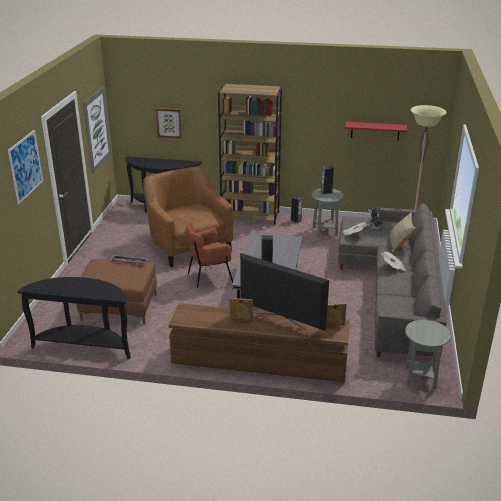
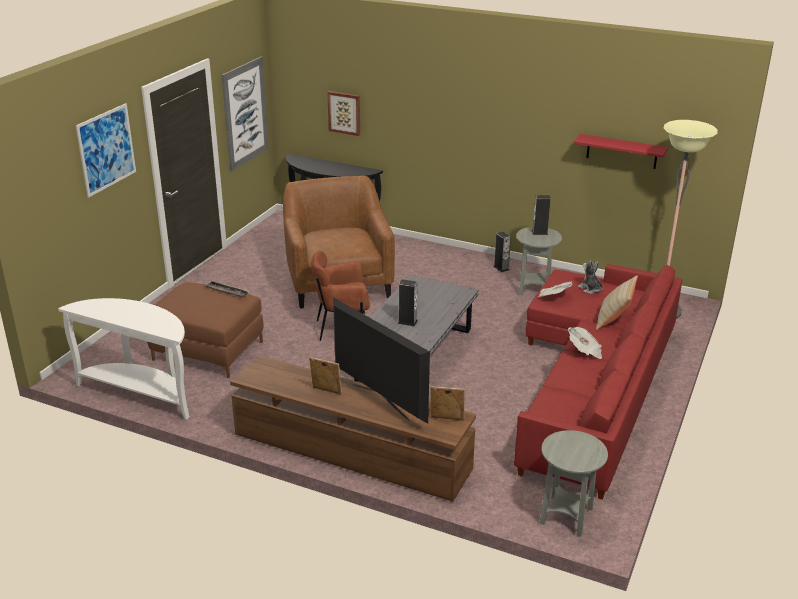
camera: 15 degrees right, 0 degrees up
(85, 345) = (142, 393): black console table -> white console table
(250, 216) = (440, 254): brown bookcase -> none
(394, 288) = (594, 382): grey sofa -> red sofa

